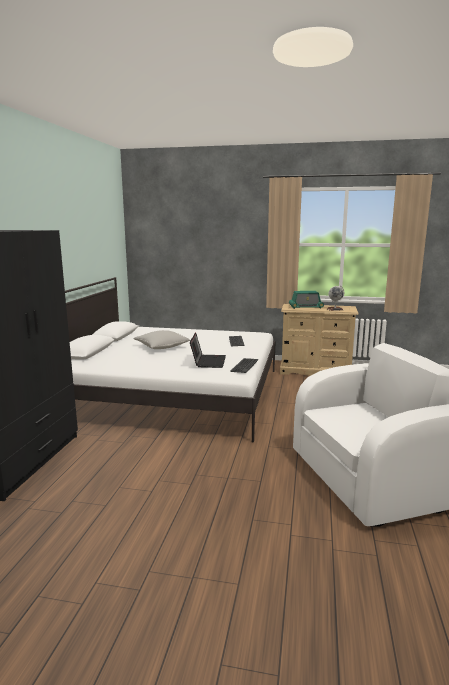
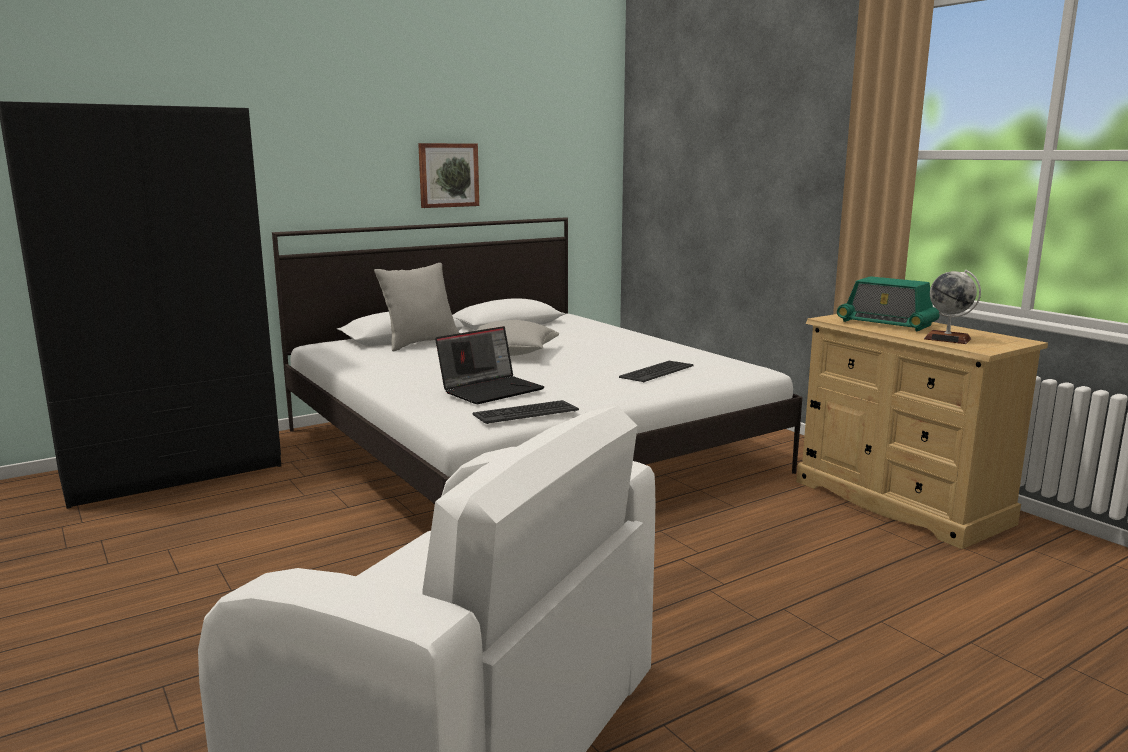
camera: 45 degrees right, 0 degrees up
(77, 259) = (448, 175): none -> picture
(106, 352) = (420, 343): none -> grey pillow

